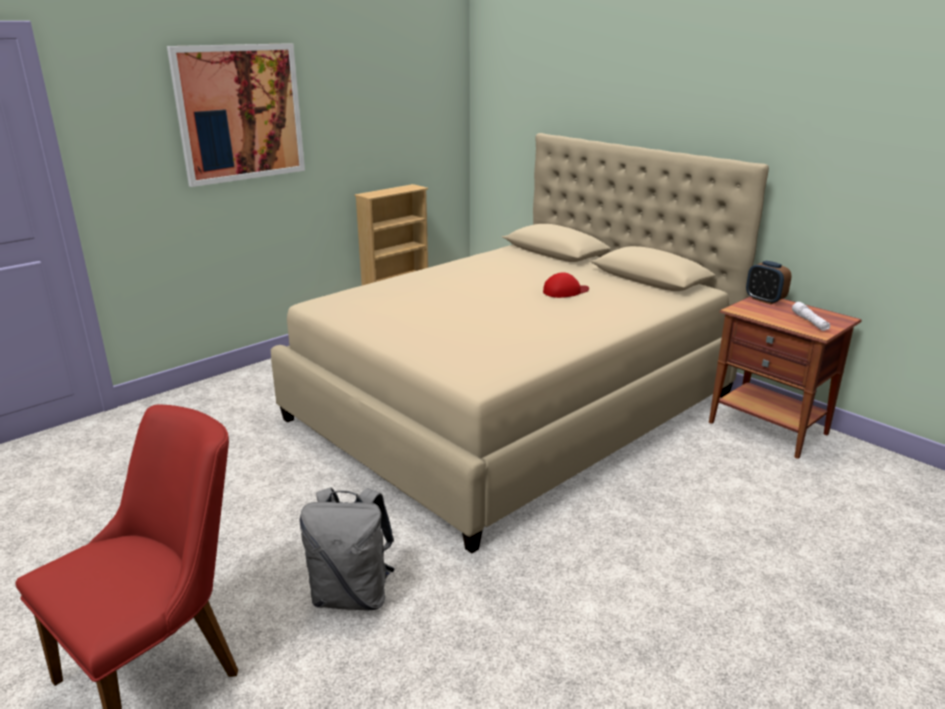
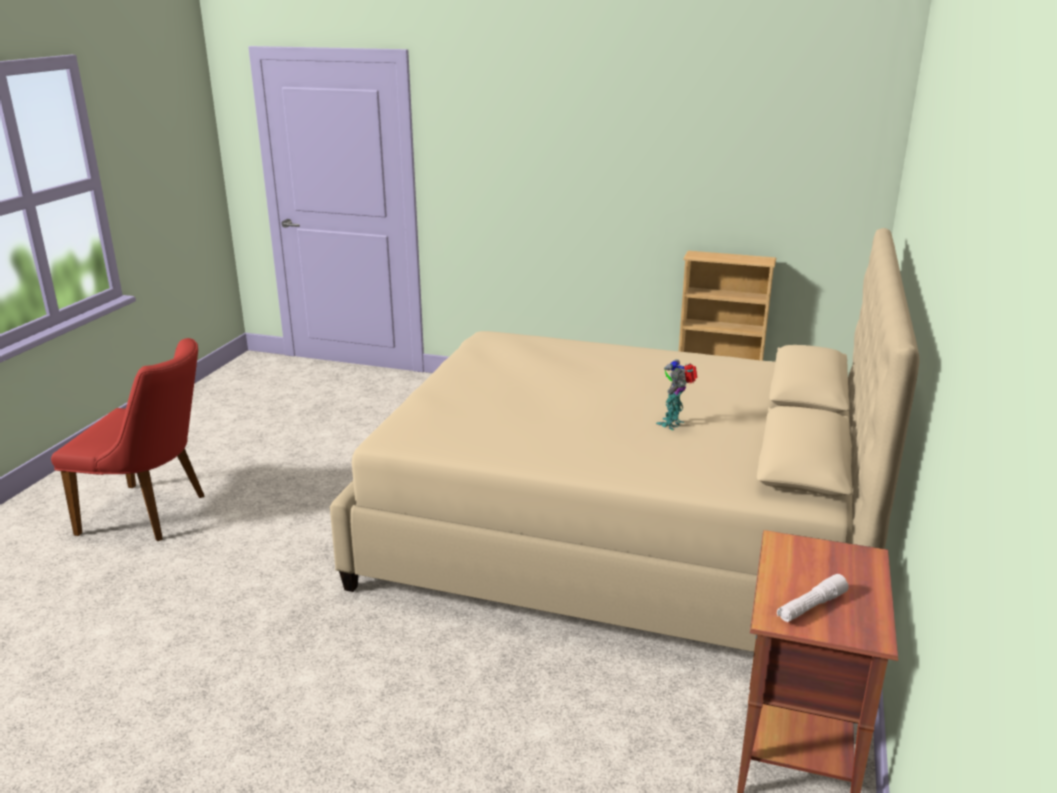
camera: 60 degrees right, 0 degrees up
(240, 113) = (569, 143): picture -> none
(352, 595) = (259, 553): grey backpack -> none
(565, 291) = (673, 423): red cap -> toy robot
(765, 300) = (857, 558): alarm clock -> none

